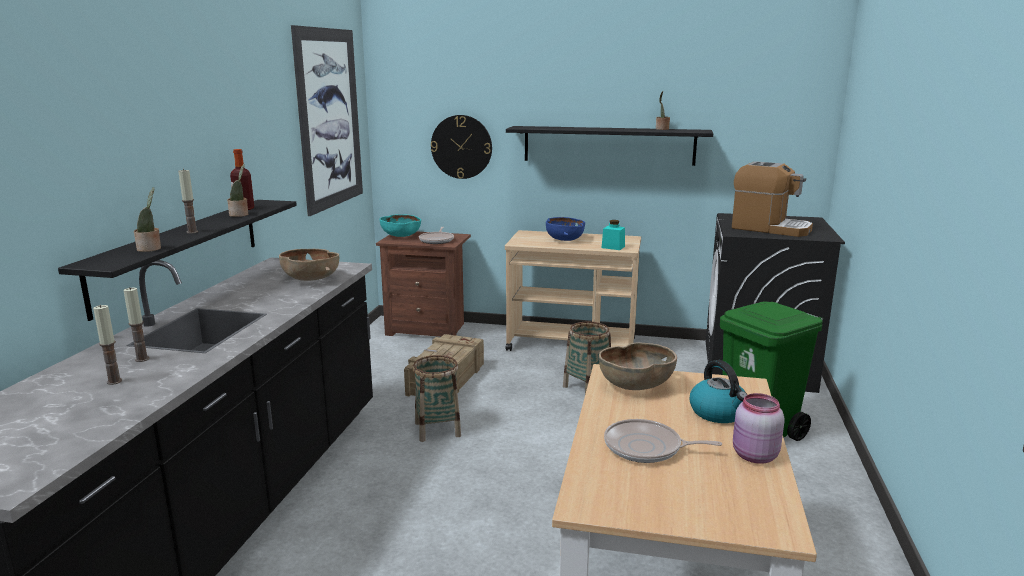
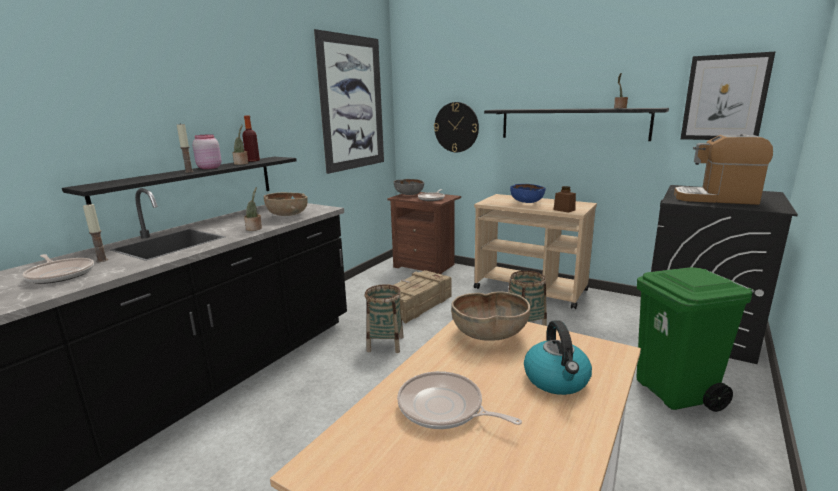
camera: 20 degrees right, 0 degrees up
(114, 381) = (60, 274): candle -> frying pan
(150, 249) = (139, 180): potted plant -> potted plant (255, 229)
(400, 236) = (409, 194): turquoise bowl -> grey bowl
(613, 247) = (564, 210): turquoise jar -> brown jar
(753, 456) = (562, 445): pink jar -> pink jar (208, 168)
(764, 121) = (724, 98): none -> picture
(769, 228) = (716, 198): coffee machine -> coffee machine turned 150 degrees clockwise

